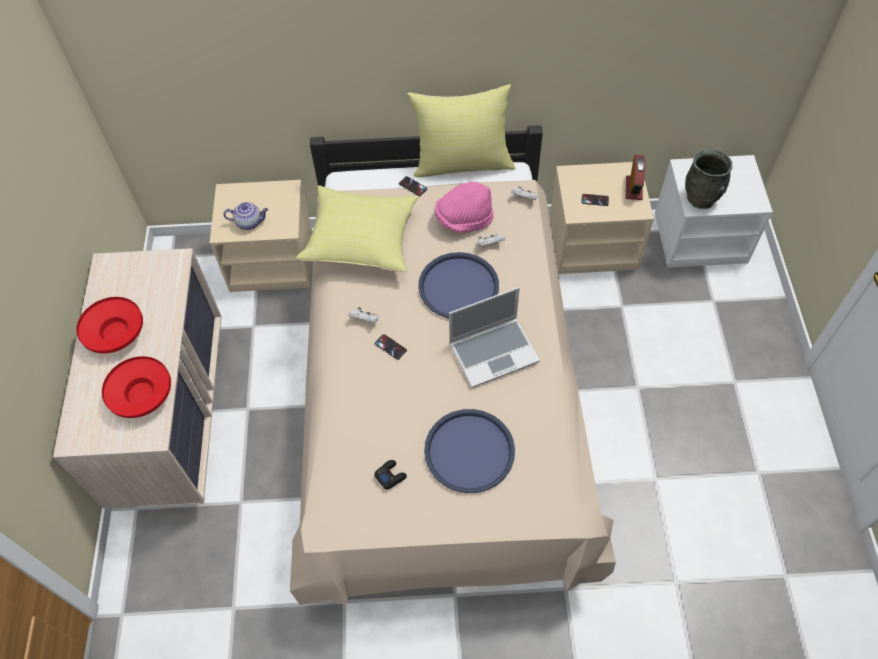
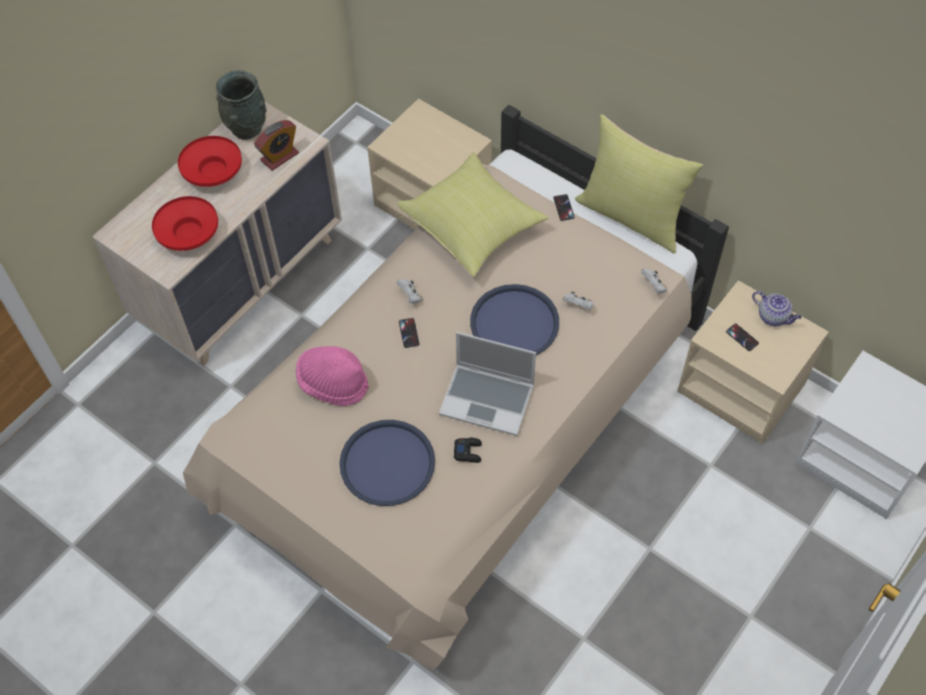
camera: 40 degrees right, 0 degrees up
(250, 222) = (414, 151): teapot -> teapot (773, 317)
(390, 476) = (309, 434): black game controller -> black game controller (468, 452)
(464, 219) = (578, 267): pink hat -> pink hat (333, 383)
(634, 188) = (793, 353): alarm clock -> alarm clock (279, 157)
(701, 198) = (853, 409): grey vase -> grey vase (247, 128)

